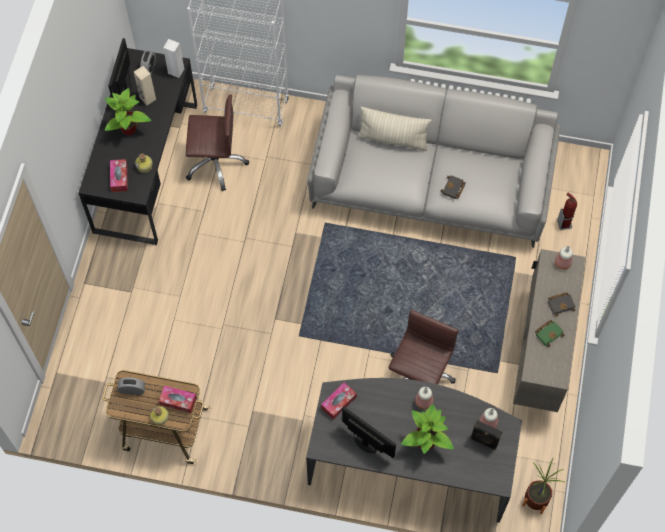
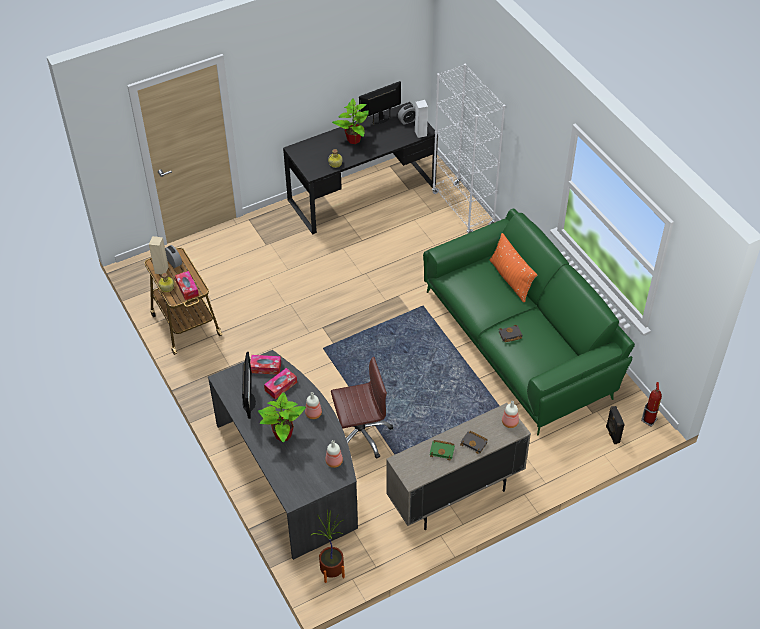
camera: 50 degrees right, 15 degrees down
(119, 178) = (314, 158): tissue box -> tissue box (281, 386)
(147, 98) = (385, 134): beige speaker -> beige speaker (161, 270)
(215, 162) = (404, 222): brown office chair -> none
(393, 139) = (510, 279): beige pillow -> orange pillow
(431, 183) = (520, 342): grey sofa -> green sofa
(483, 442) = (316, 469): black speaker -> black speaker (612, 434)
(564, 223) = (579, 441): fire extinguisher -> fire extinguisher (649, 420)

